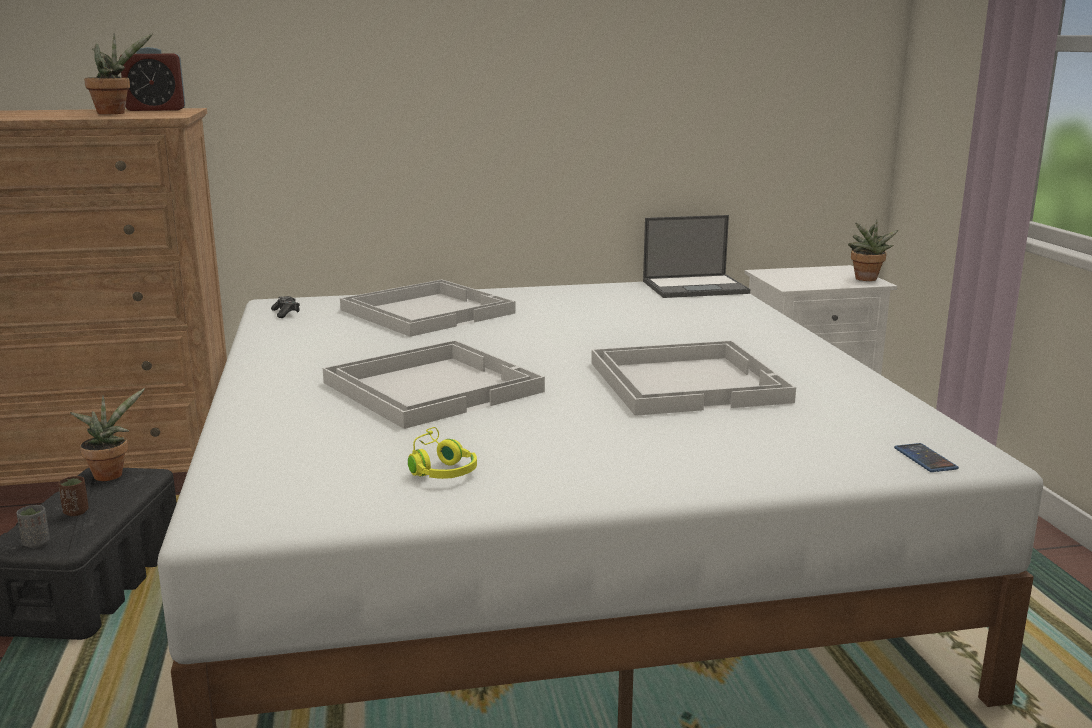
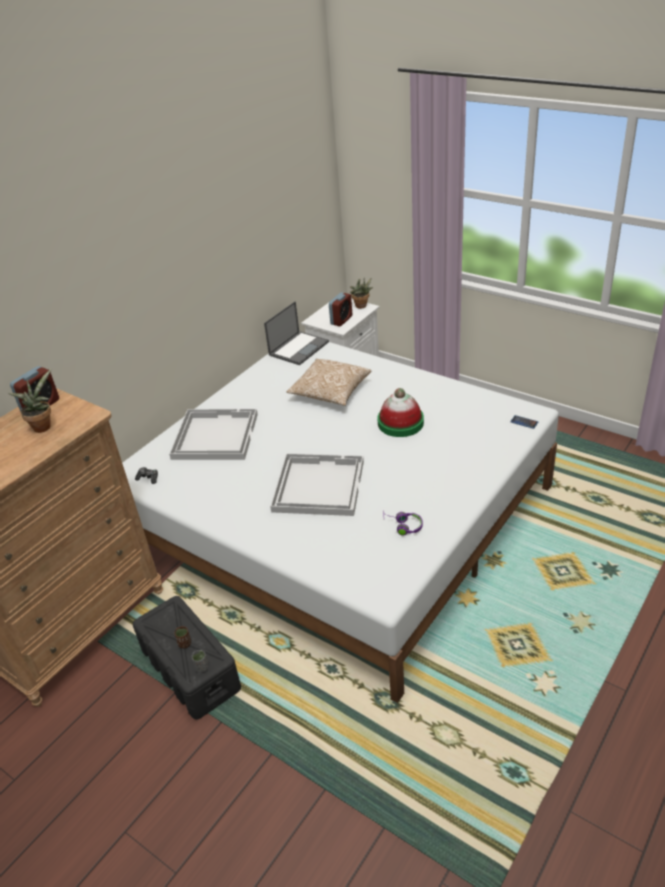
camera: 40 degrees left, 20 degrees up
(111, 474) = (154, 617): potted plant -> none
(440, 468) = (403, 526): yellow headphones -> purple headphones
(650, 327) = (330, 392): none -> pillow
(688, 381) = (400, 423): white tray -> hat
(807, 281) = (341, 320): none -> alarm clock

